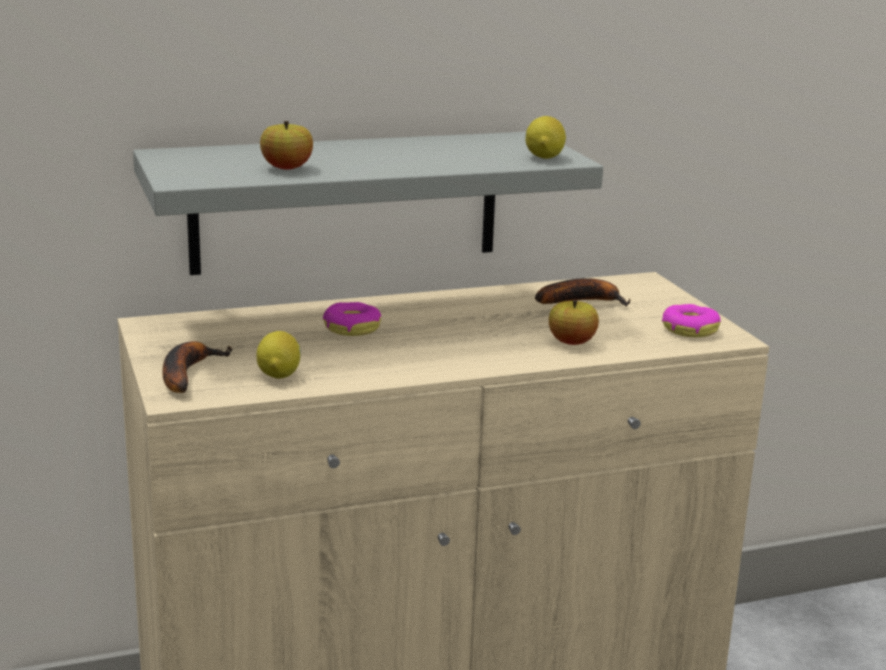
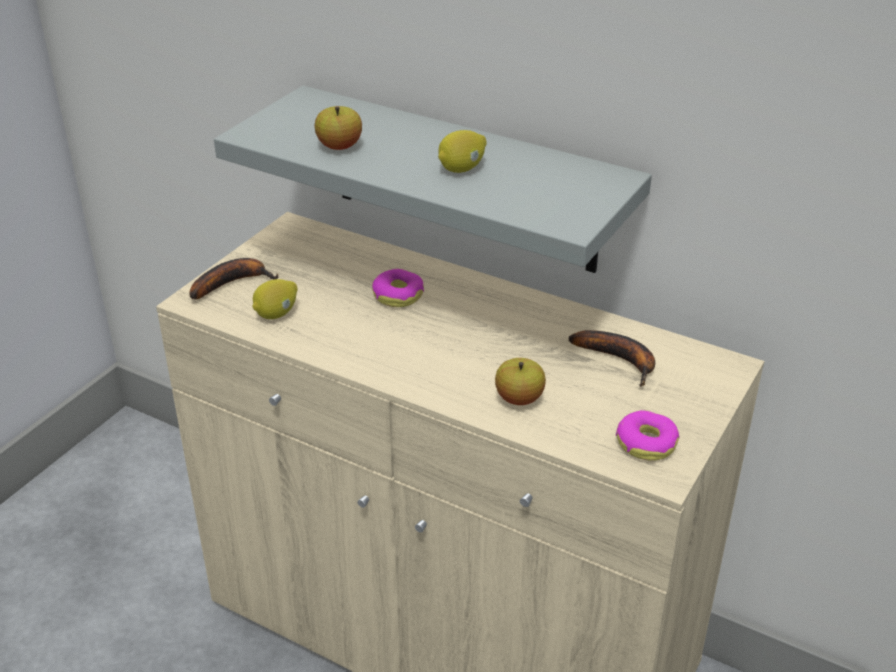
camera: 50 degrees right, 15 degrees up
(544, 157) = (559, 213): lemon -> lemon (462, 169)

